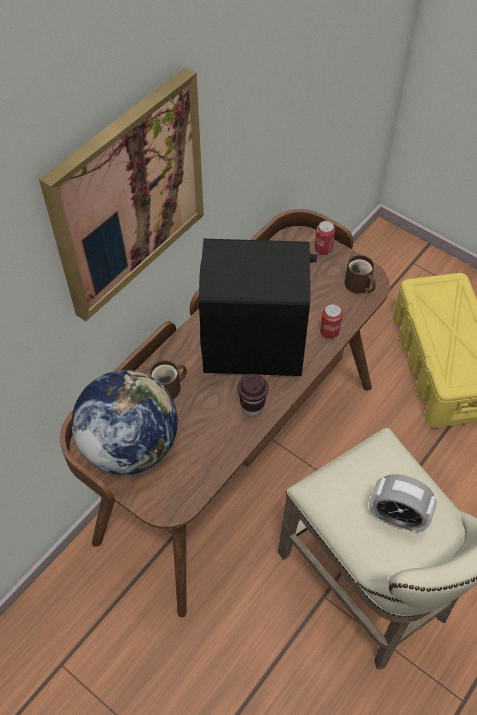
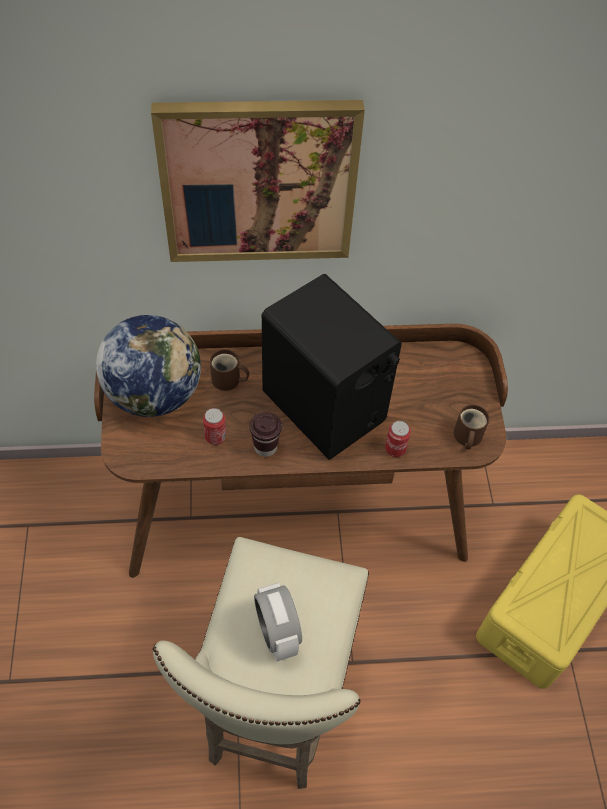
camera: 45 degrees right, 0 degrees up
(323, 249) = (475, 384): can -> can (215, 437)

